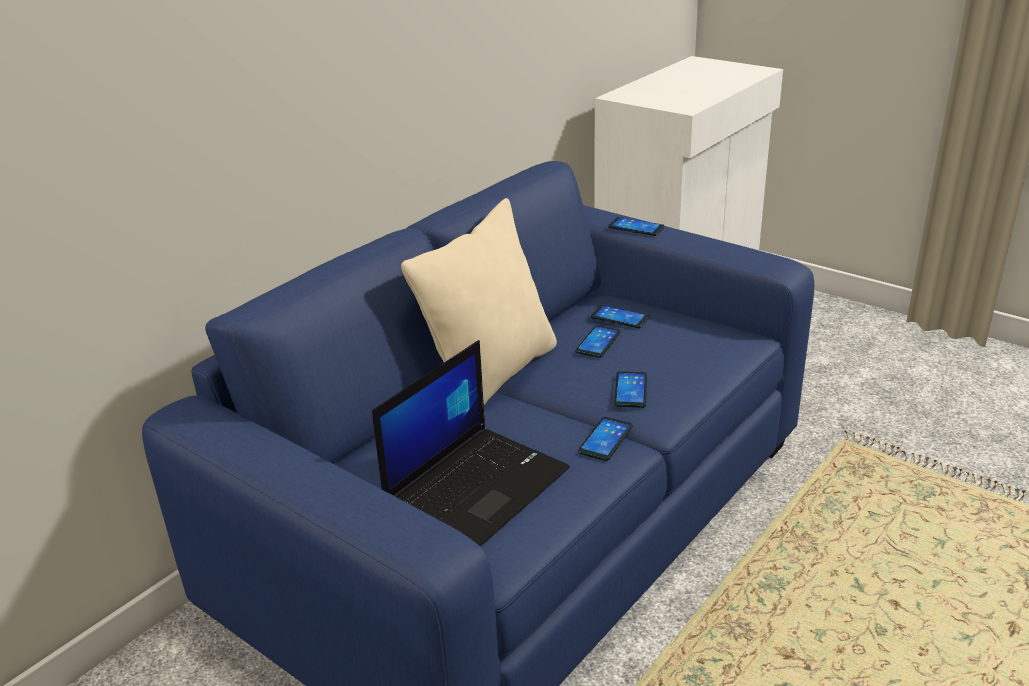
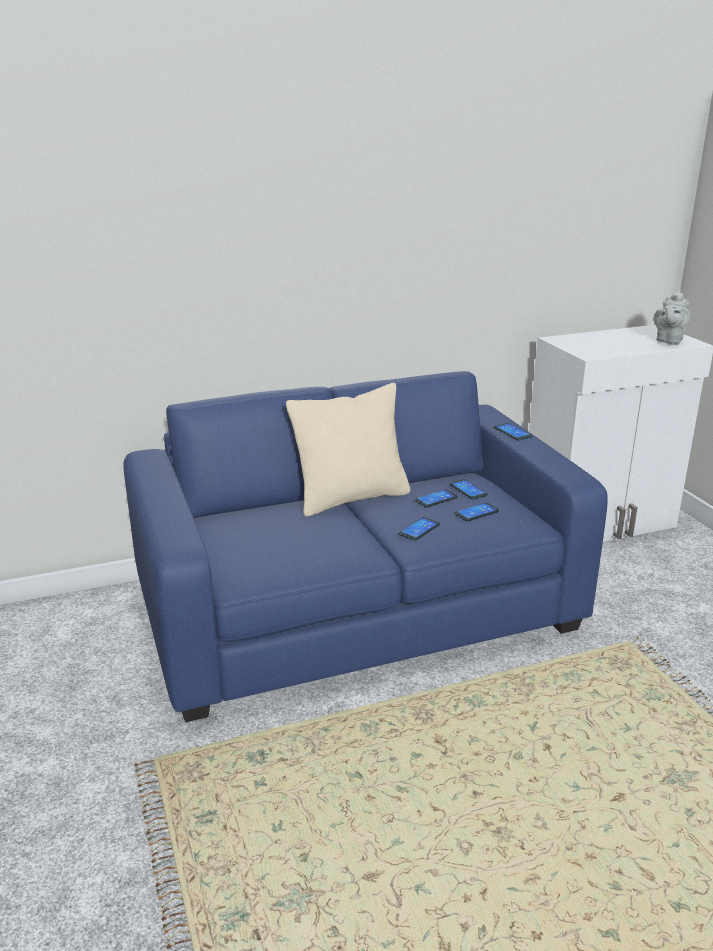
camera: 30 degrees right, 5 degrees down
(477, 485) = (272, 546): laptop -> none
(605, 439) = (370, 549): phone -> phone (476, 512)
(733, 73) = (668, 341): none -> grey teapot

